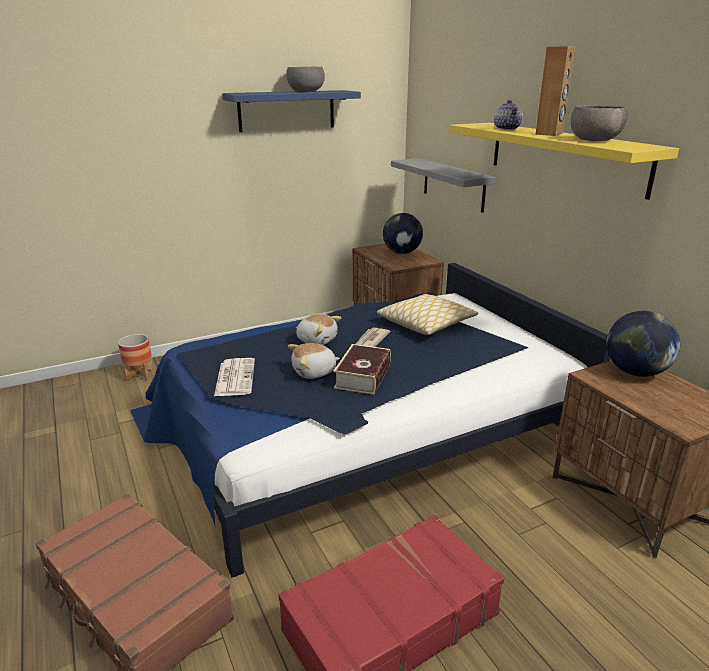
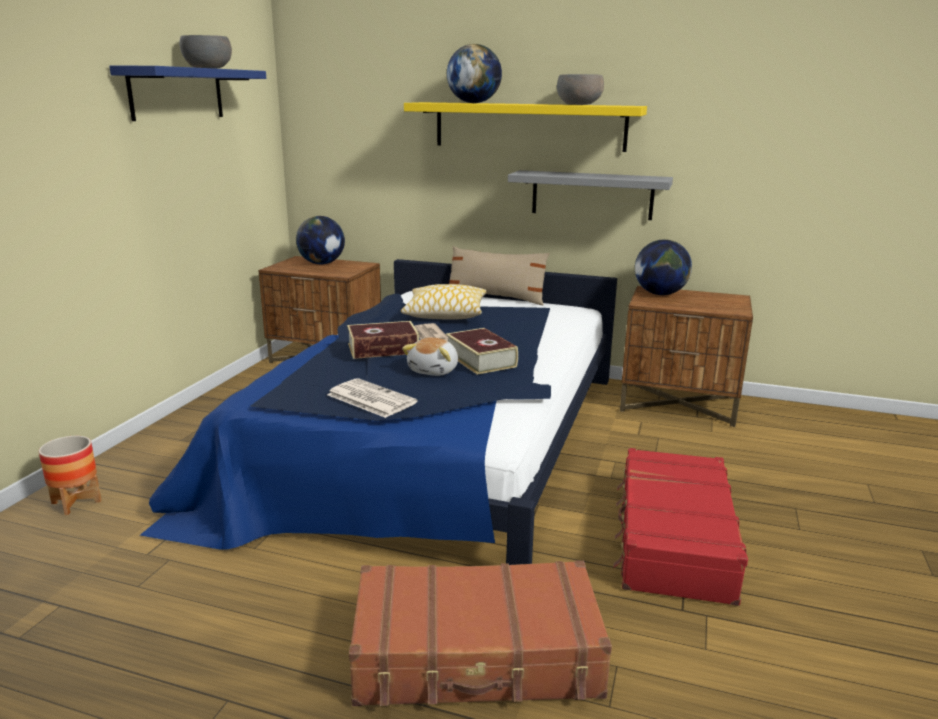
camera: 45 degrees left, 5 degrees down
(317, 340) = (383, 349): plush toy -> book
(453, 184) = (377, 174): grey shelf -> grey shelf (592, 195)
(506, 321) = (496, 298): none -> beige pillow
(507, 129) = (473, 103): teapot -> globe
(549, 134) = (526, 104): brown speaker -> none

